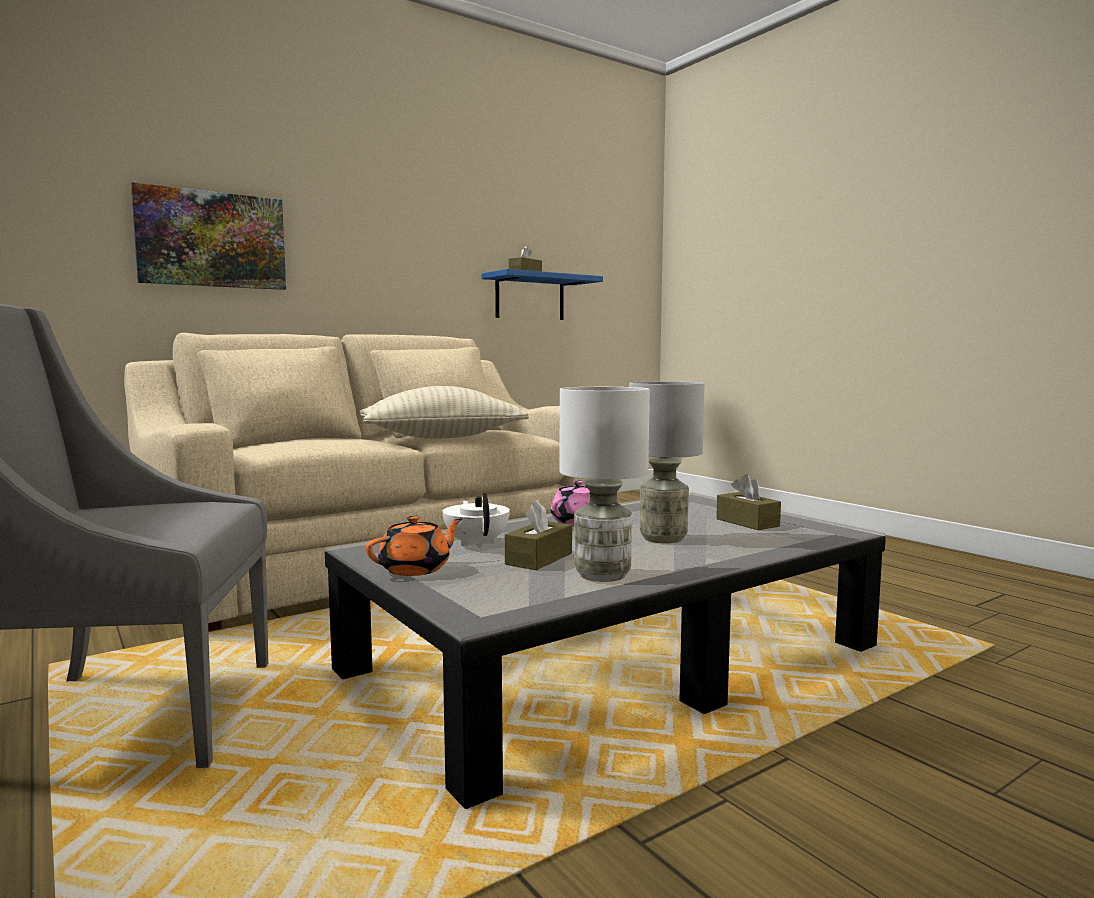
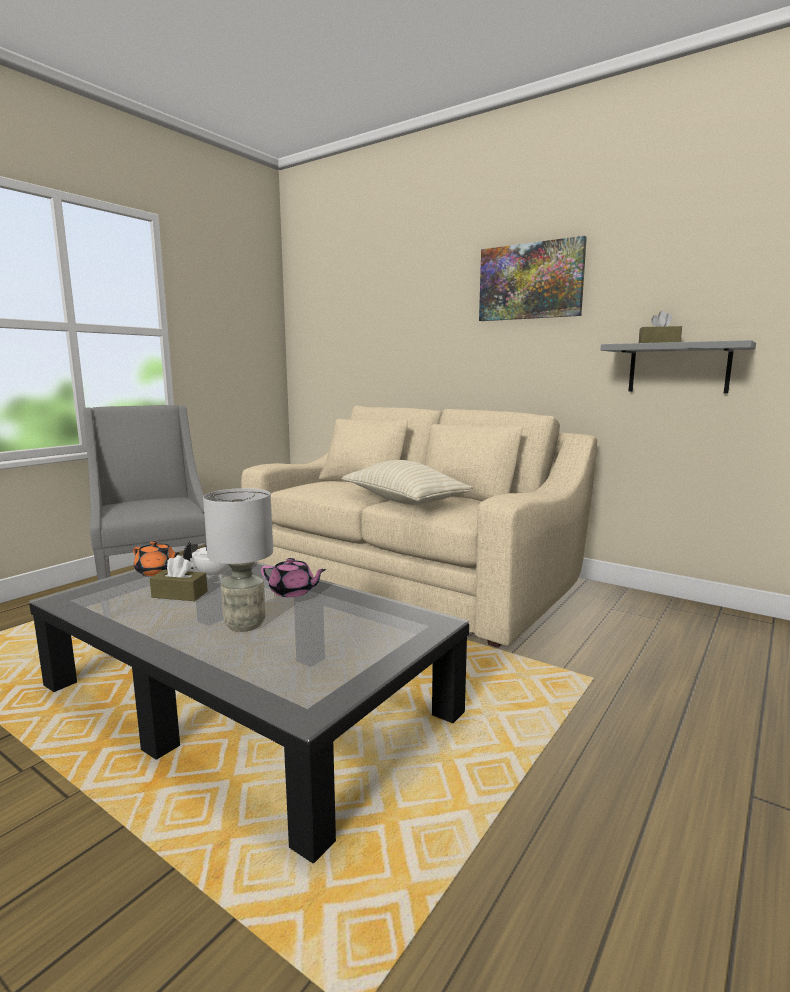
camera: 70 degrees right, 5 degrees up
(212, 240) = (404, 341): picture -> picture (530, 281)
(530, 297) = (678, 368): blue shelf -> grey shelf
(603, 575) = (137, 616): white table lamp -> none
(747, 522) = (324, 655): brown tissue box -> none

